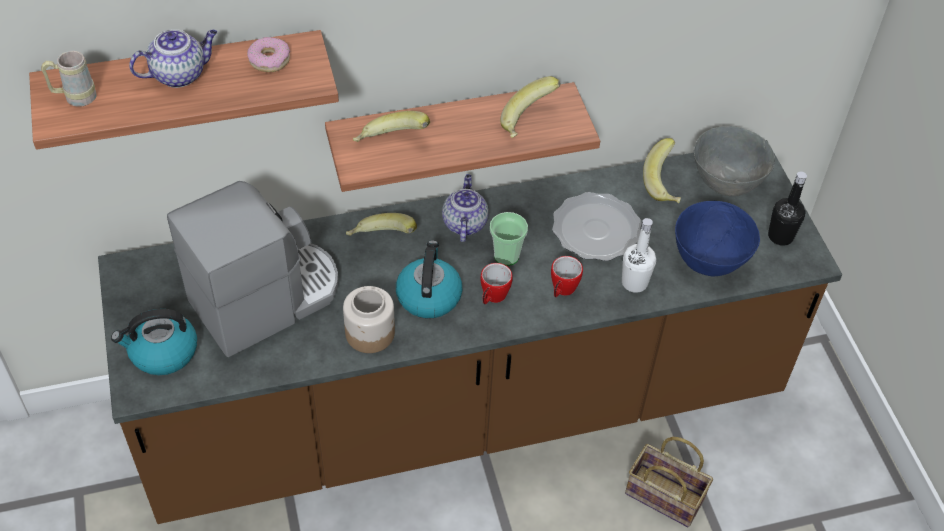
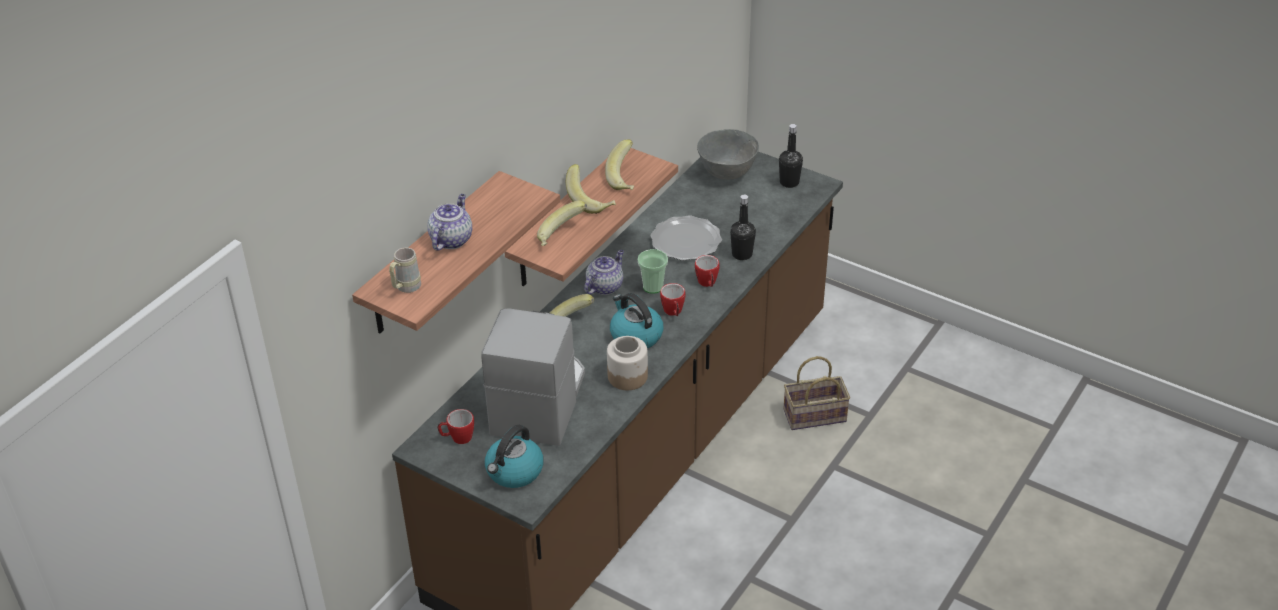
camera: 40 degrees left, 10 degrees down
(161, 282) = (457, 438): none -> mug
(269, 60) = (494, 201): donut -> none
(464, 223) = (605, 286): teapot -> teapot turned 75 degrees clockwise
(634, 283) = (742, 254): white bottle -> black bottle
(665, 184) = (694, 194): banana -> banana (591, 201)
(708, 261) = (767, 218): blue bowl -> none

